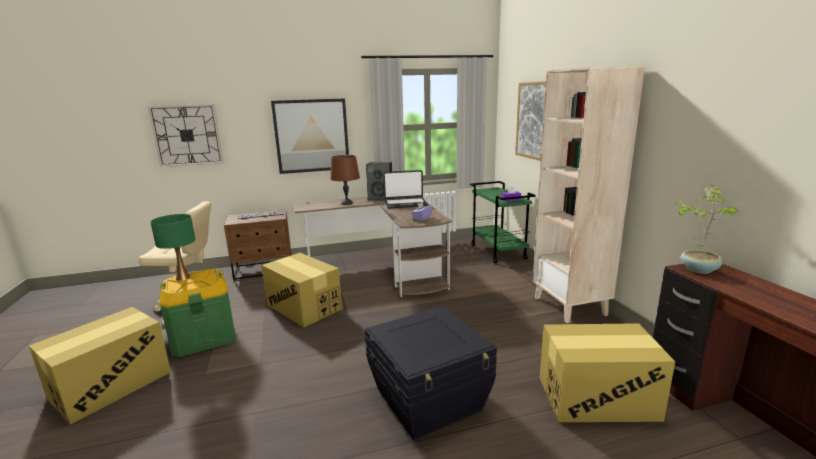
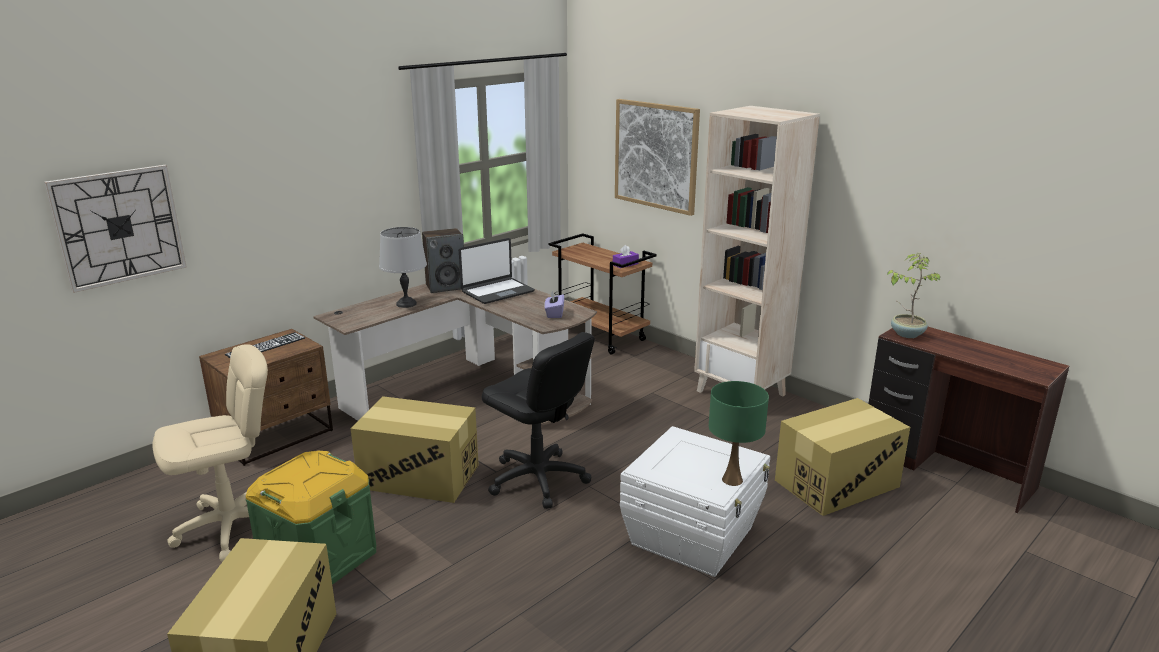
camera: 30 degrees left, 5 degrees up
(183, 278) = (284, 475): green table lamp -> green table lamp (732, 480)
(311, 136) = (325, 200): picture -> none
(347, 203) = (407, 304): brown table lamp -> grey table lamp
(366, 327) = (537, 479): none -> black office chair
(430, 400) = (693, 535): black storage box -> white storage box
(498, 252) = (601, 336): green cart -> brown cart

